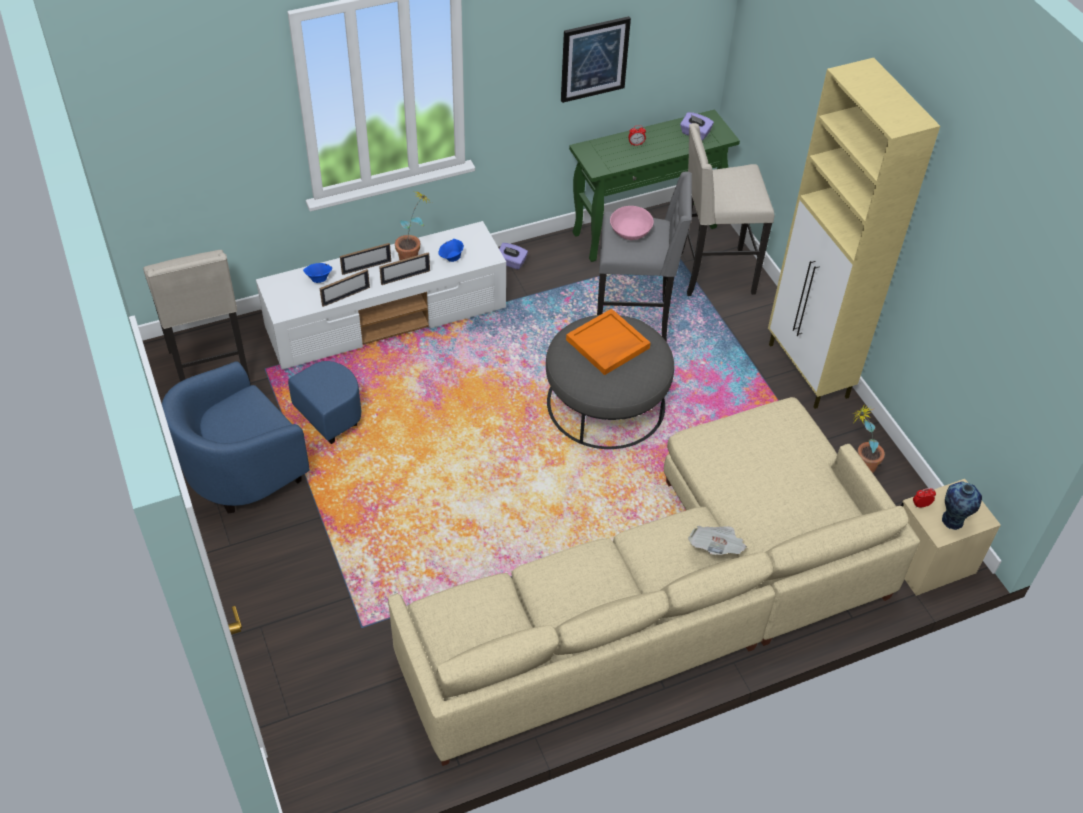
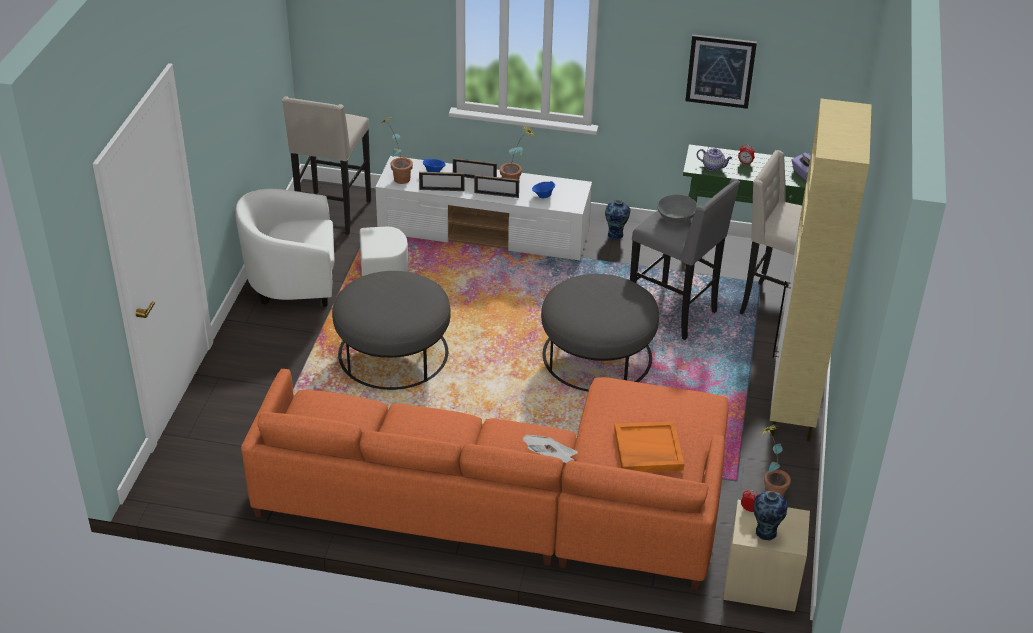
camera: 35 degrees right, 10 degrees down
(264, 459) = (315, 282): blue armchair -> white armchair
(287, 302) = (397, 177): none -> potted plant
(416, 500) = (393, 353): none -> grey ottoman
(511, 263) = (616, 234): purple tissue box -> vase
(607, 344) = (604, 296): orange tray -> orange tray (647, 450)
(613, 161) = (713, 167): none -> teapot
(630, 232) = (676, 217): pink bowl -> grey bowl
(667, 599) = (515, 501): beige sofa -> orange sofa

